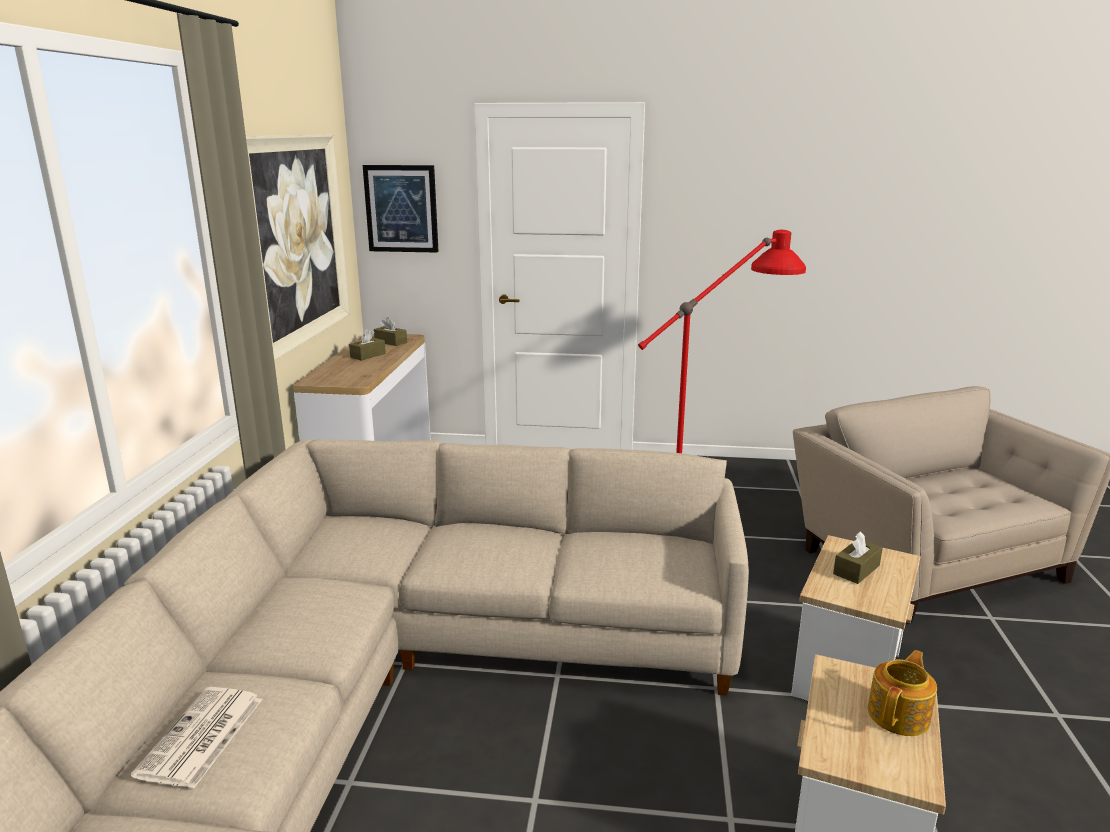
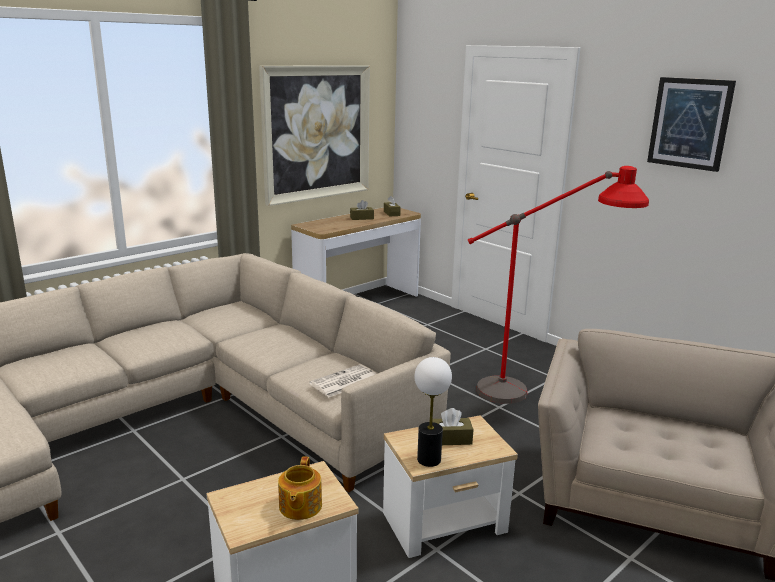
camera: 40 degrees right, 0 degrees up
(201, 738) = (46, 362): newspaper -> newspaper (344, 382)
(401, 209) = (419, 120): picture -> picture (690, 123)
(883, 598) = (429, 459): none -> table lamp
(899, 715) = (299, 506): teapot -> teapot turned 105 degrees clockwise

